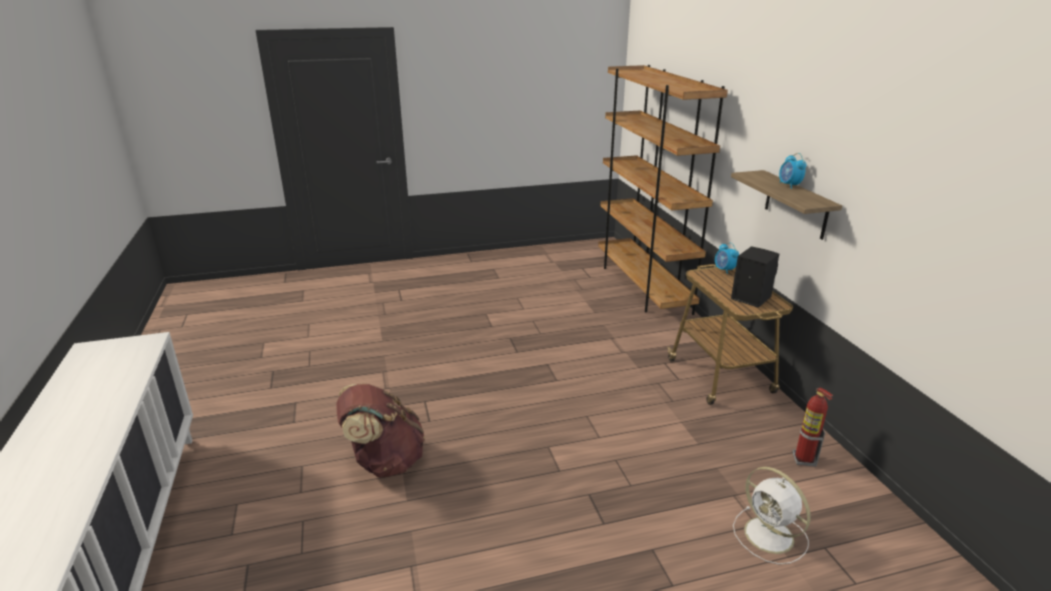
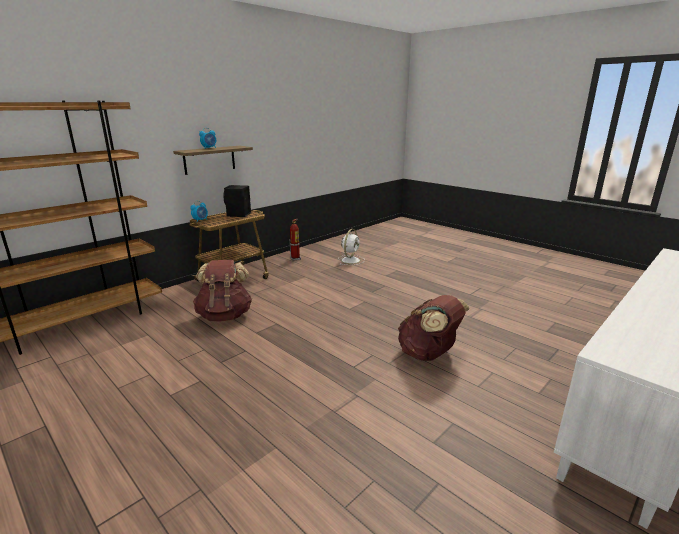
camera: 120 degrees left, 5 degrees down
(604, 353) = (225, 315): none -> brown backpack

